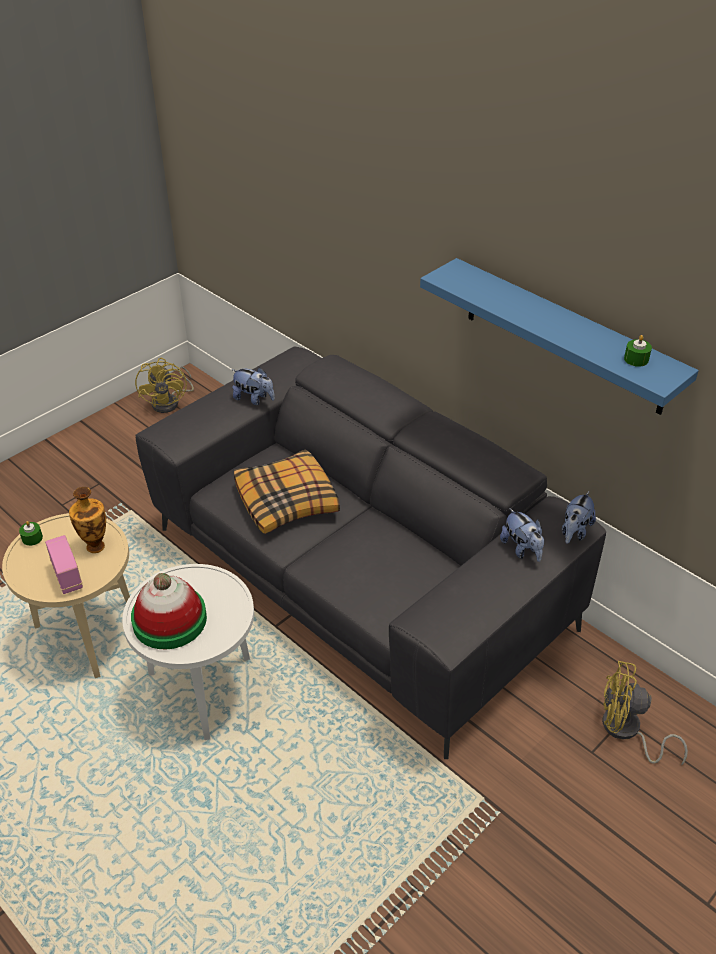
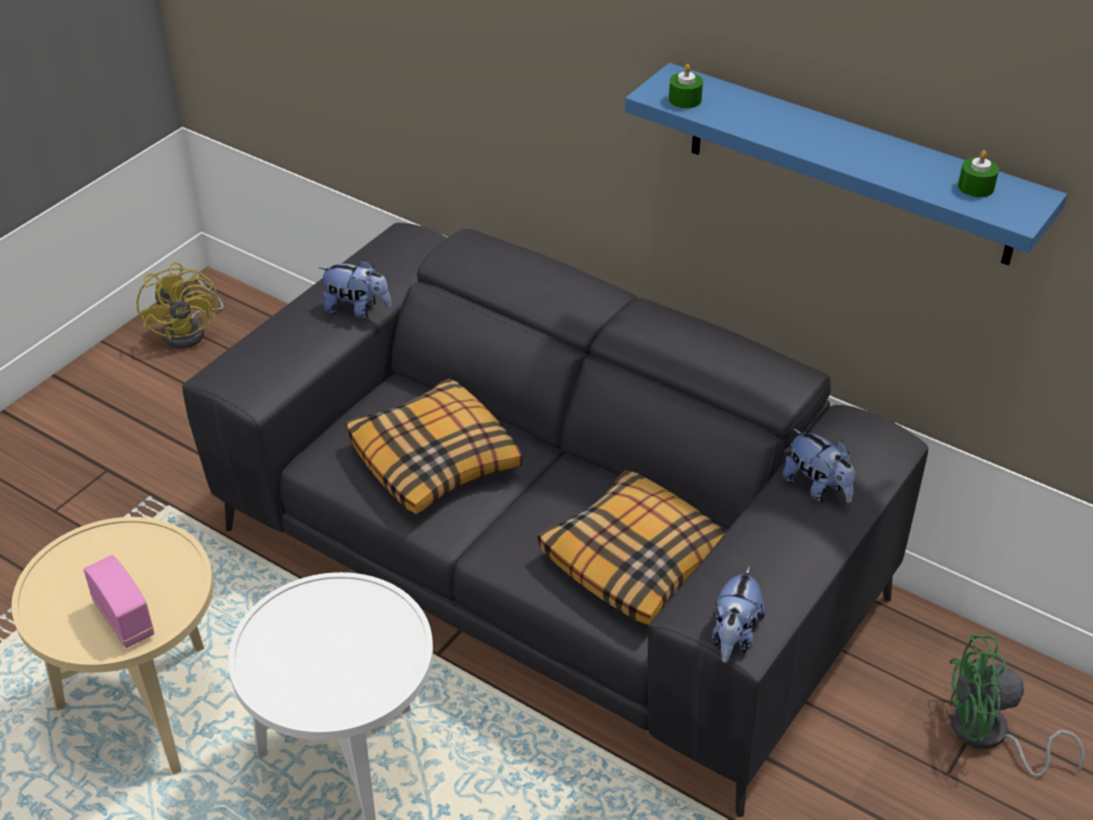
camera: 10 degrees left, 0 degrees up
(32, 538) = (51, 567): green candle -> green candle (685, 99)
(95, 545) = (156, 566): vase -> none
(169, 620) = (305, 665): hat -> none
(400, 581) = (637, 560): none -> pillow
(575, 531) = (886, 452): plush toy -> plush toy (734, 636)
(626, 731) = (989, 737): yellow fan -> green fan

